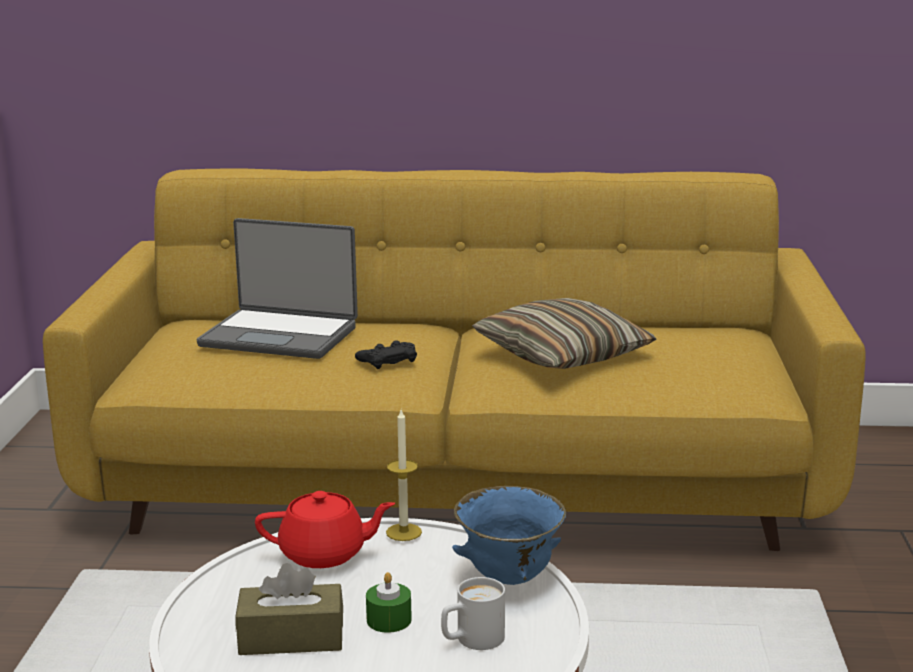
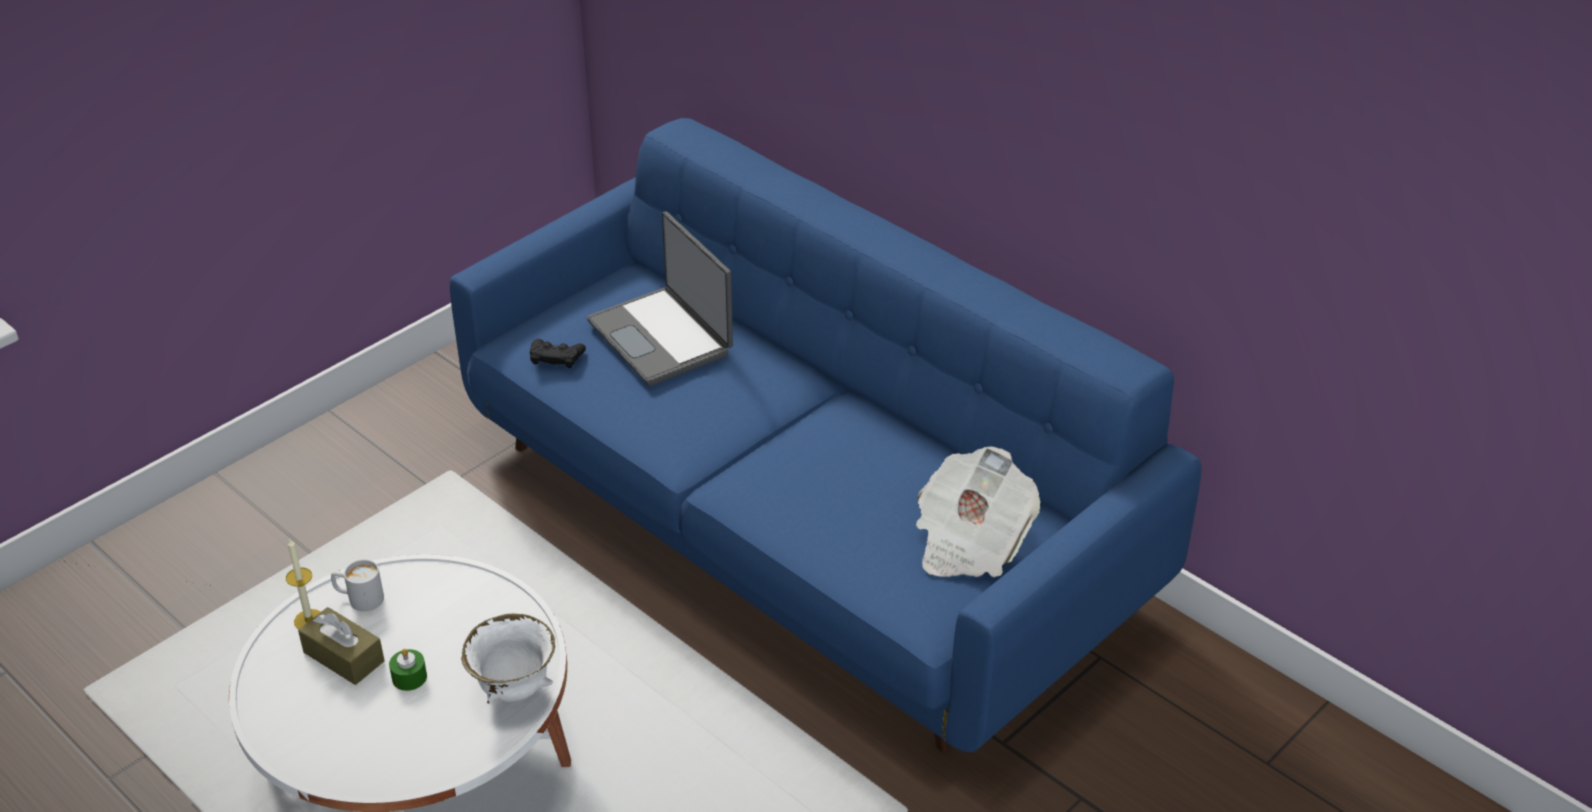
camera: 40 degrees right, 20 degrees up
(324, 554) = (443, 595): red teapot -> none
(387, 360) = (698, 413): black game controller -> black game controller (556, 357)
(404, 532) = (512, 604): candle -> candle (309, 620)
(459, 483) = (798, 526): yellow sofa -> blue sofa
(471, 640) = (429, 726): white mug -> white mug (359, 598)
(508, 579) = (513, 689): blue bowl -> white bowl
(562, 354) = (836, 479): pillow -> none
(712, 349) = (970, 541): none -> newspaper

